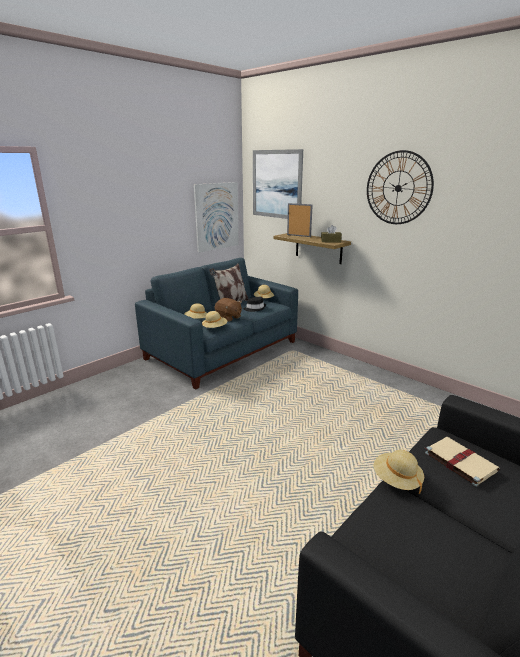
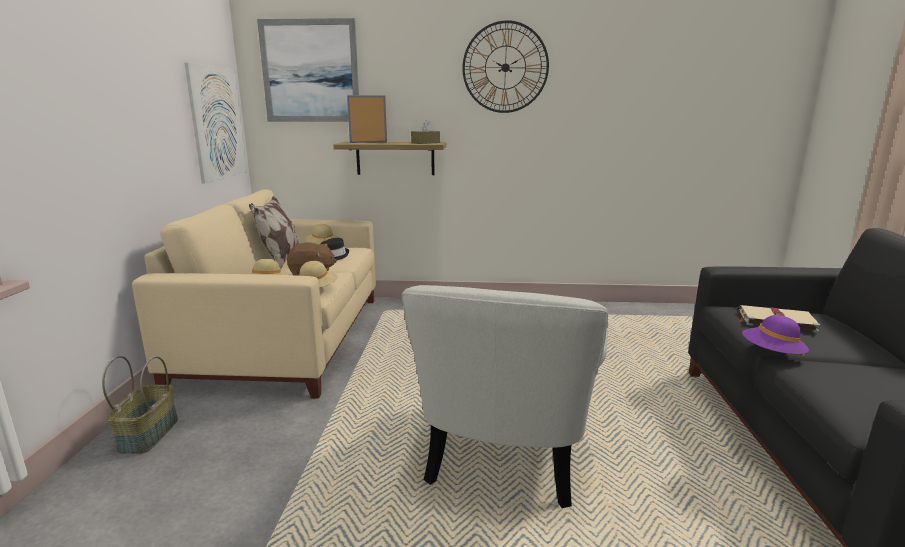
camera: 40 degrees left, 5 degrees down
(121, 377) = (148, 434): none -> basket
(223, 350) = (288, 338): blue sofa -> beige sofa
(236, 460) = (505, 453): none -> white armchair
(396, 480) = (771, 354): beige hat -> purple hat

